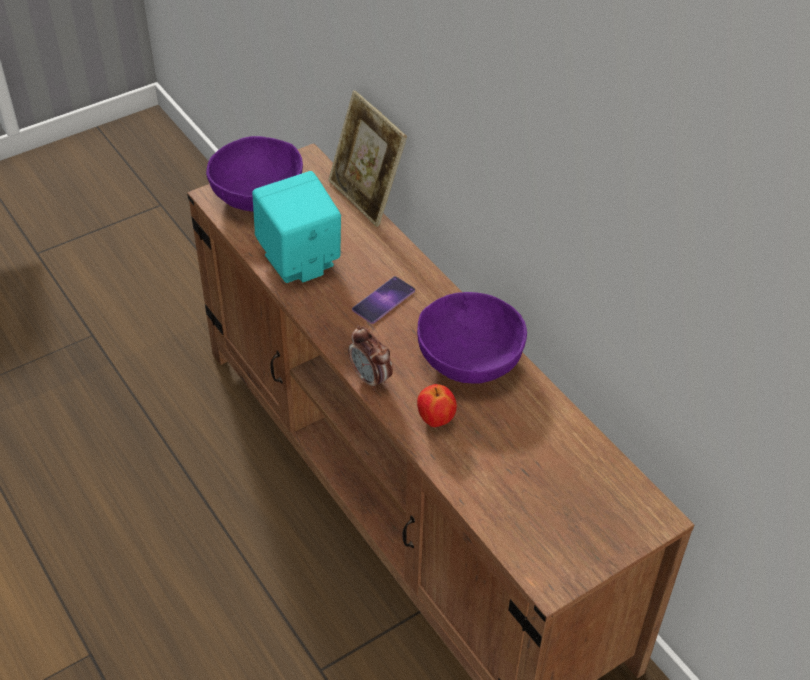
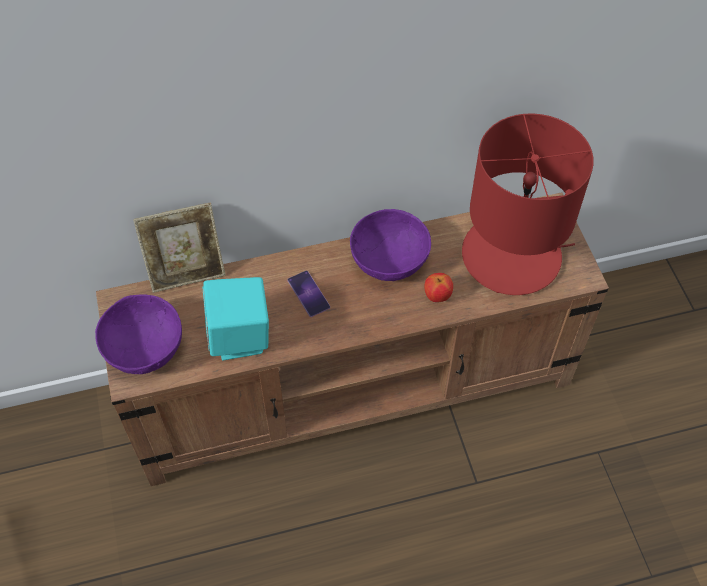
camera: 70 degrees left, 10 degrees up
(370, 379) = (385, 324): alarm clock -> none
(543, 487) = (513, 256): none -> red table lamp

